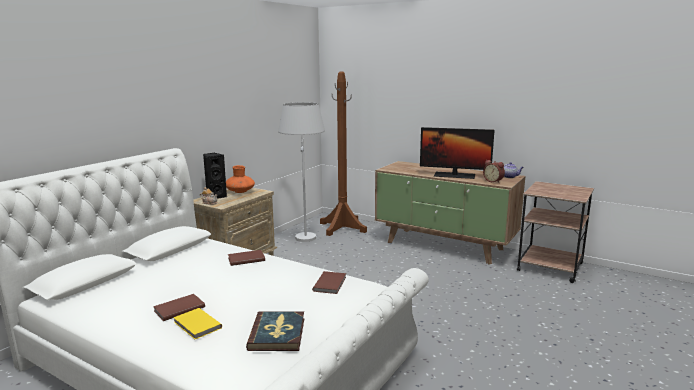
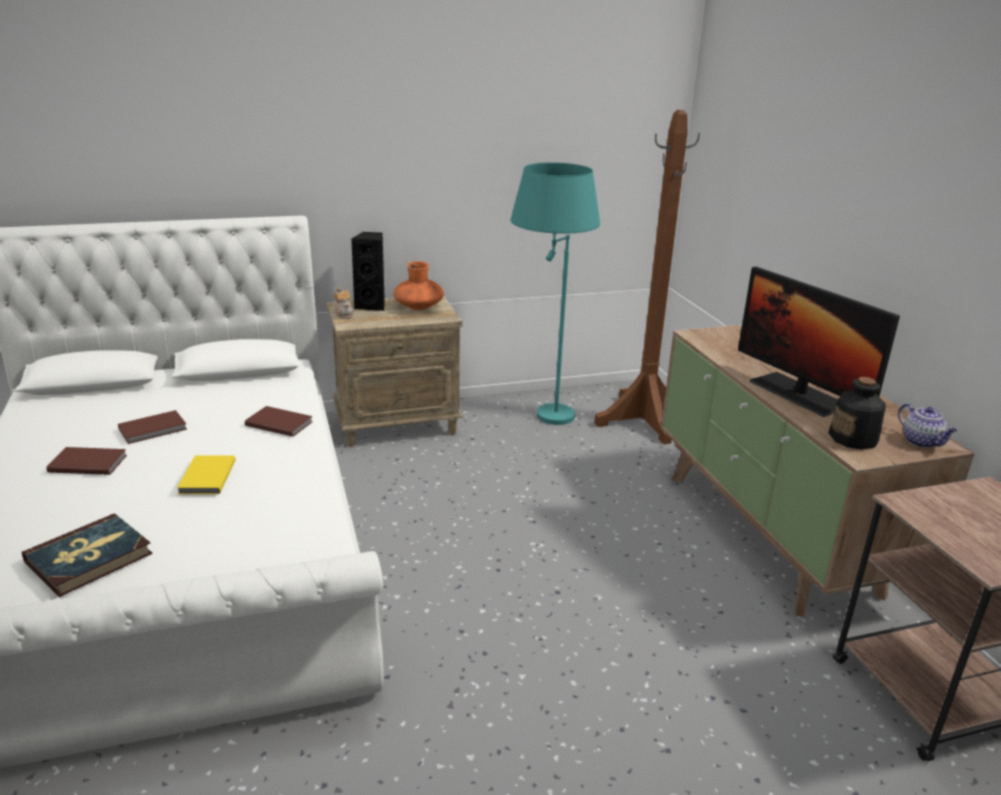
camera: 40 degrees right, 10 degrees up
(196, 325) = (55, 496): yellow book -> yellow book (205, 477)
(305, 242) = (543, 423): white floor lamp -> turquoise floor lamp
(331, 284) = (288, 516): brown book -> brown book (154, 429)
(493, 181) = (853, 439): alarm clock -> bottle

